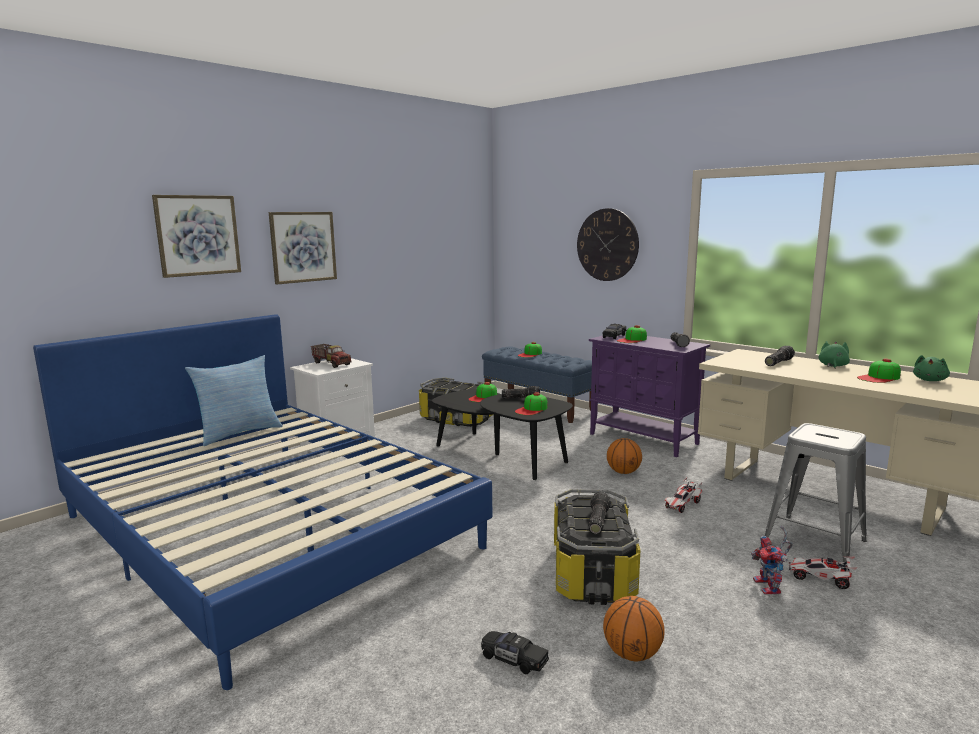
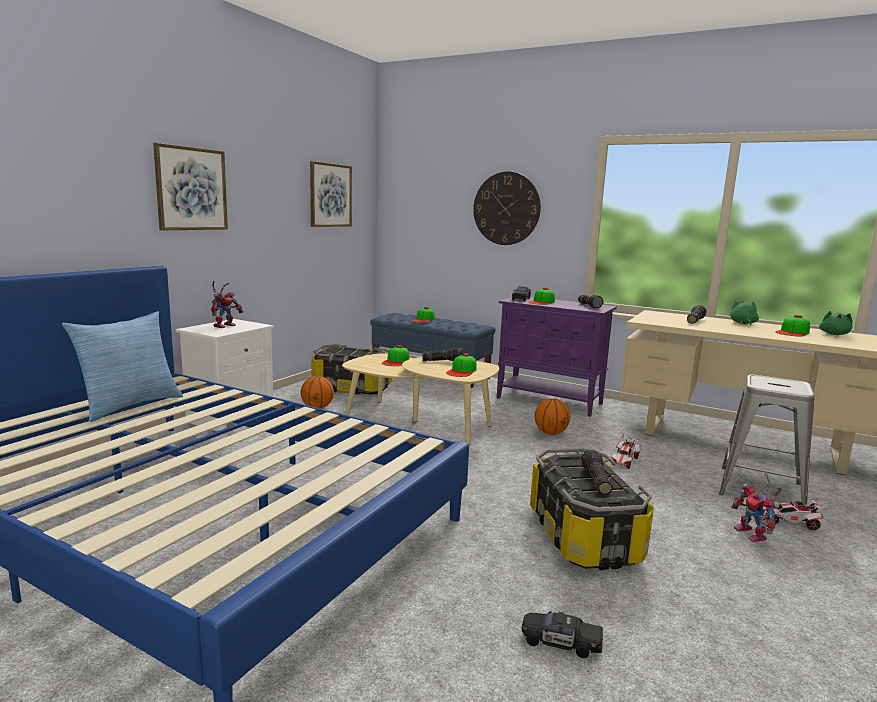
camera: 15 degrees left, 0 degrees up
(198, 235) = (68, 161): picture -> picture (330, 195)
(331, 363) = (225, 325): toy truck -> toy robot
(500, 454) = (418, 421): black coffee table -> beige coffee table
(632, 654) = (676, 619): basketball -> basketball (317, 408)

